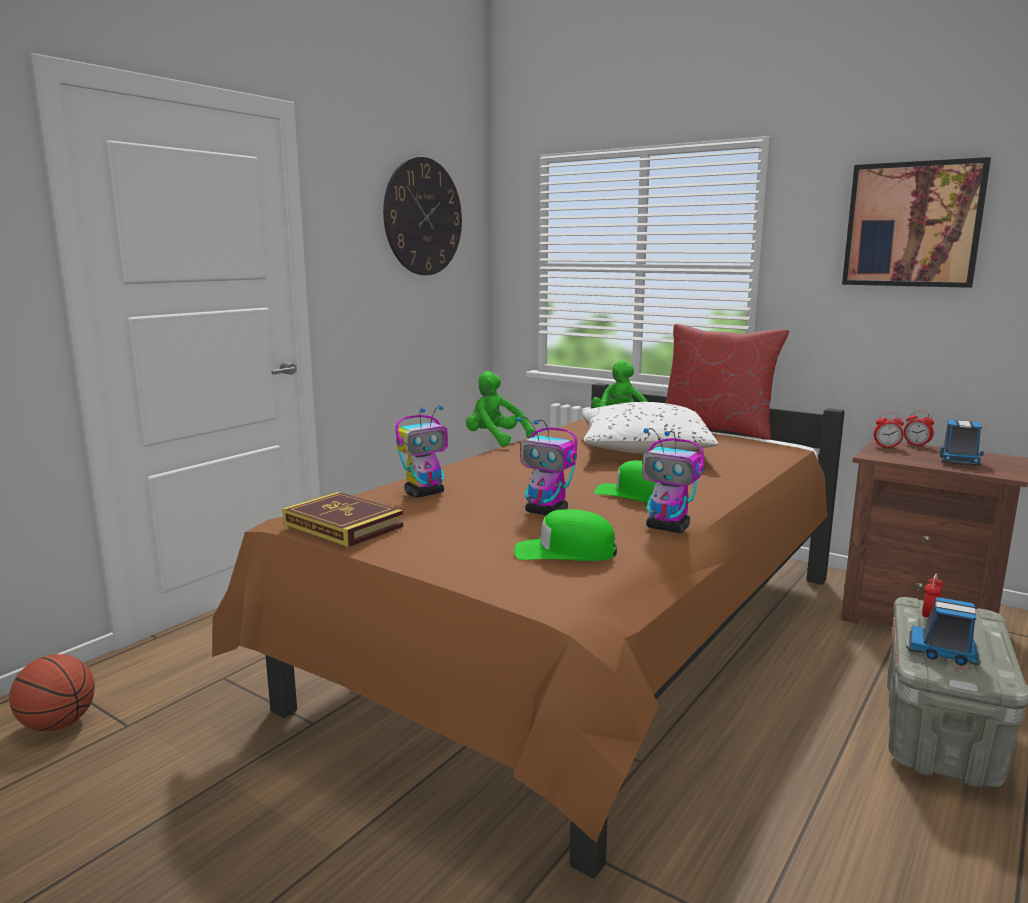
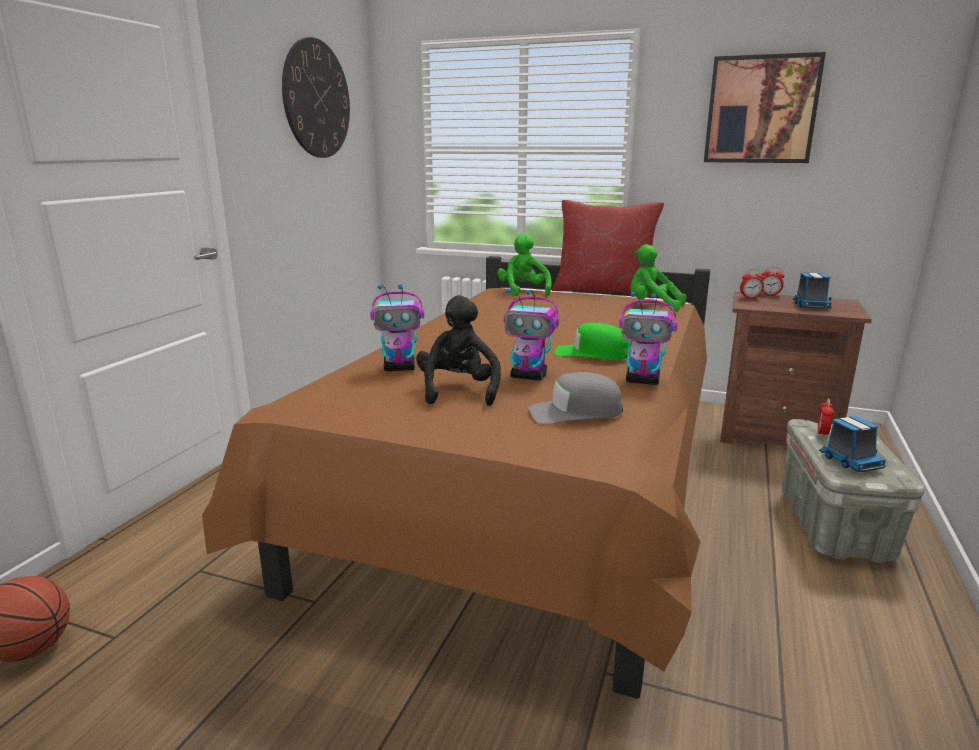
camera: 15 degrees left, 5 degrees up
(343, 525) = (344, 407): book -> none
(425, 493) = (400, 368): toy robot -> toy robot turned 45 degrees clockwise
(464, 520) = (458, 391): none -> black plush toy
(495, 440) = (425, 313): green plush toy -> green plush toy (652, 306)
(565, 552) = (575, 412): green cap -> grey cap
(643, 449) = (563, 313): white pillow -> none
(943, 652) = (849, 461): toy truck -> toy truck turned 120 degrees counterclockwise

